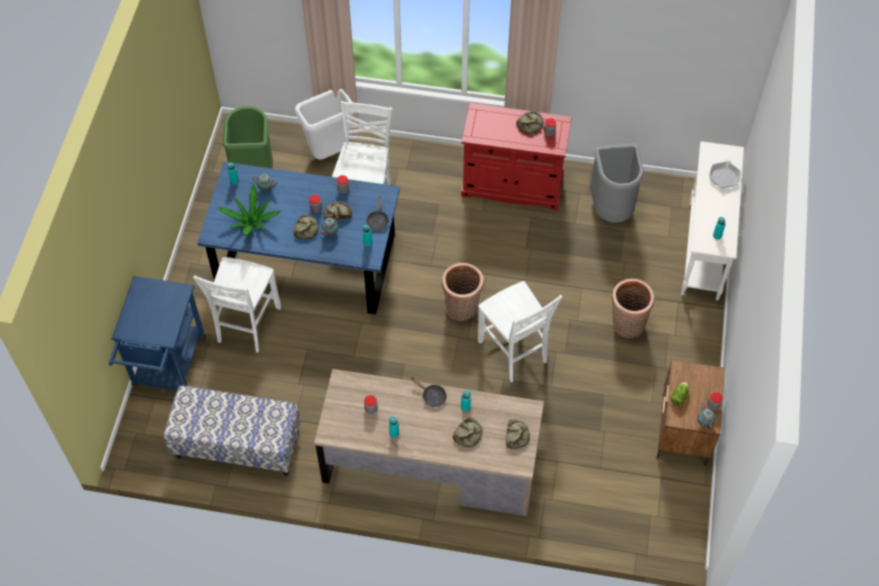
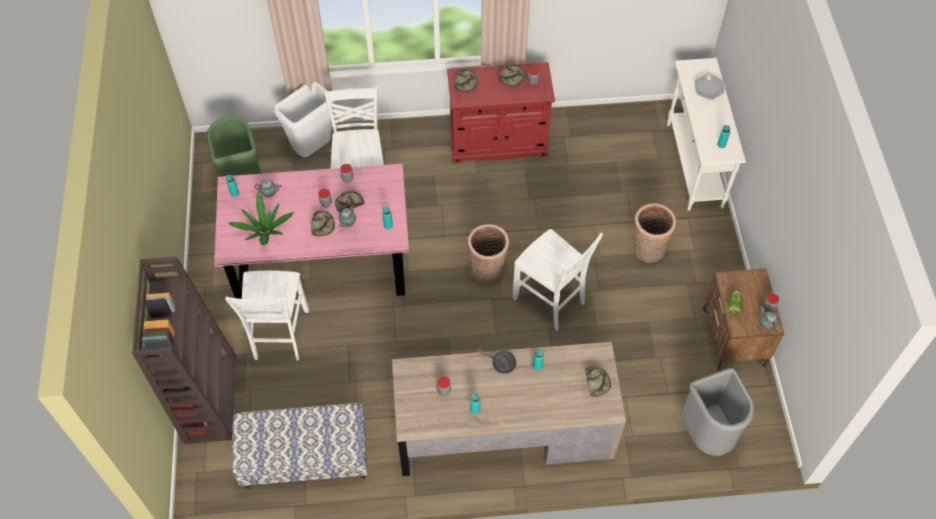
camera: 15 degrees left, 0 degrees up
(167, 367) = (209, 398): blue cart -> brown bookcase
(306, 262) = (321, 259): blue dining table -> pink dining table
(377, 220) = (391, 201): black frying pan -> none
(468, 434) = (549, 392): bread -> bread (466, 83)
(612, 209) = (598, 144): grey trash can -> grey trash can (707, 433)

